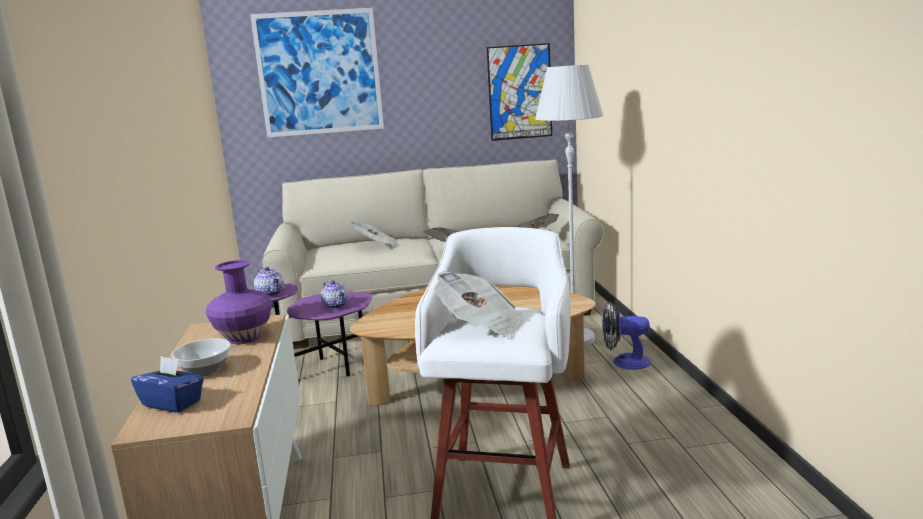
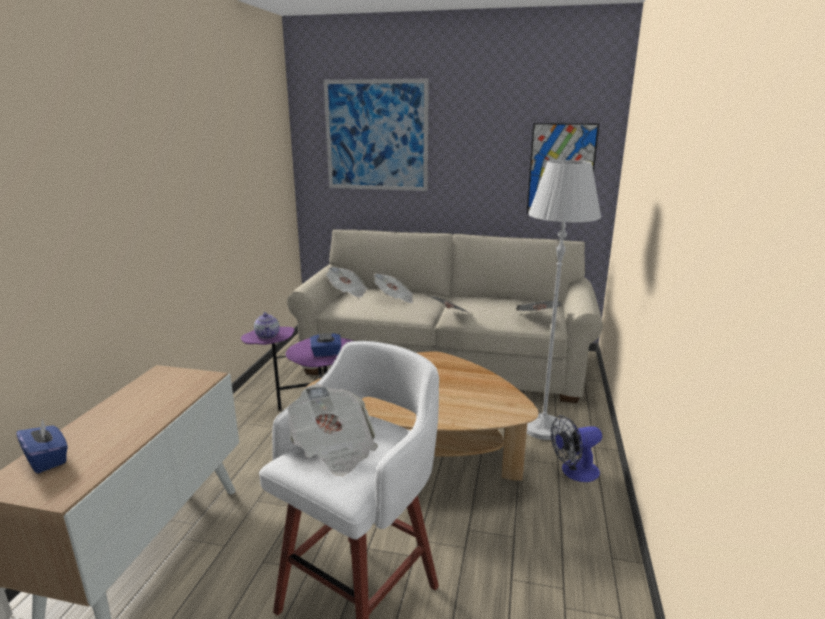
camera: 20 degrees right, 5 degrees up
(205, 370) = (108, 425): bowl -> none
(243, 338) = (170, 394): purple vase -> none
(318, 249) = (348, 292): none -> newspaper
(336, 305) = (326, 353): teapot -> blue tissue box
(624, 362) = (574, 472): fan -> fan turned 45 degrees counterclockwise

